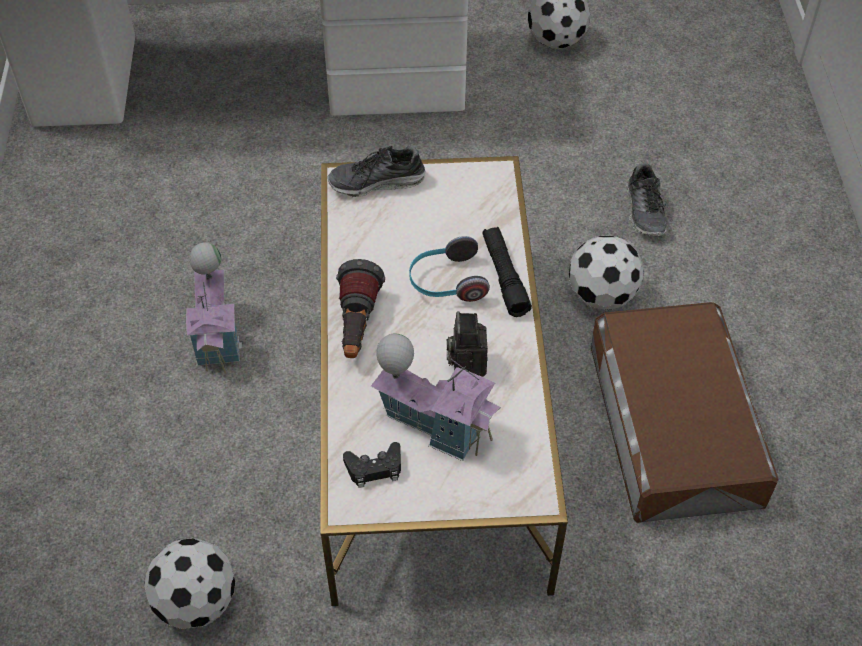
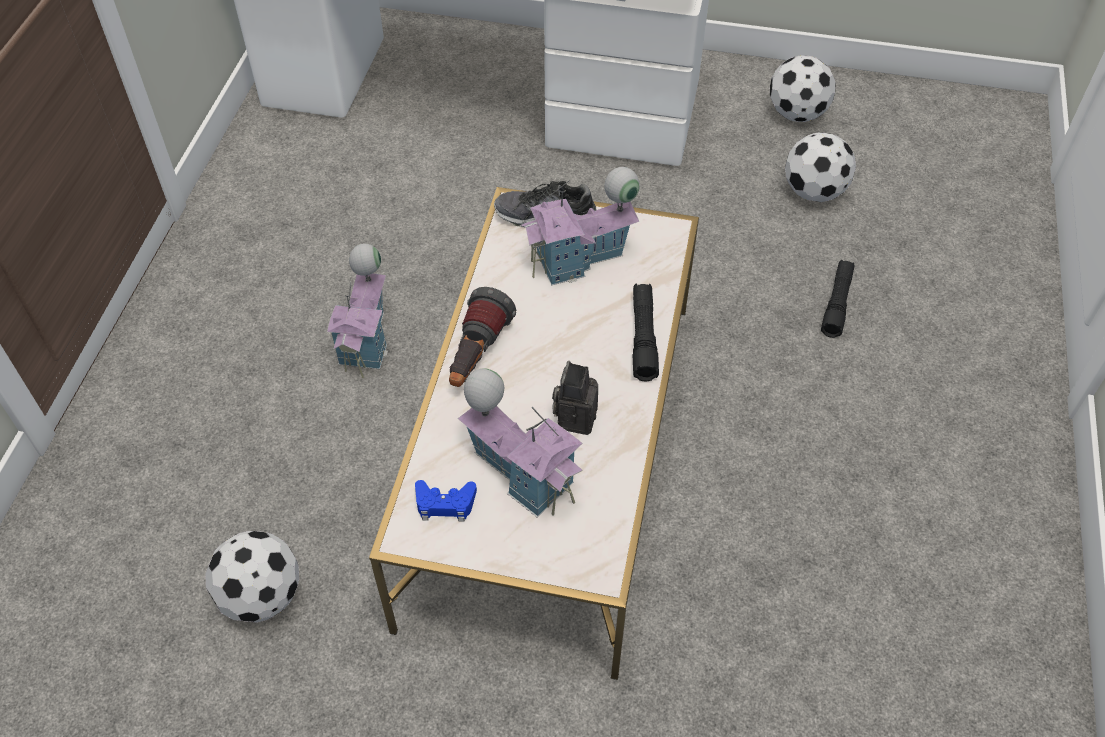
camera: 15 degrees right, 0 degrees up
(374, 468) = (445, 504): black game controller -> blue game controller
(423, 217) = (580, 259): none -> toy house
(446, 282) = (582, 330): headphones -> none
(602, 295) = (765, 380): football -> football (815, 192)
(645, 211) = (837, 303): shoe -> black flashlight
(675, 423) = (802, 530): brown storage box -> none

